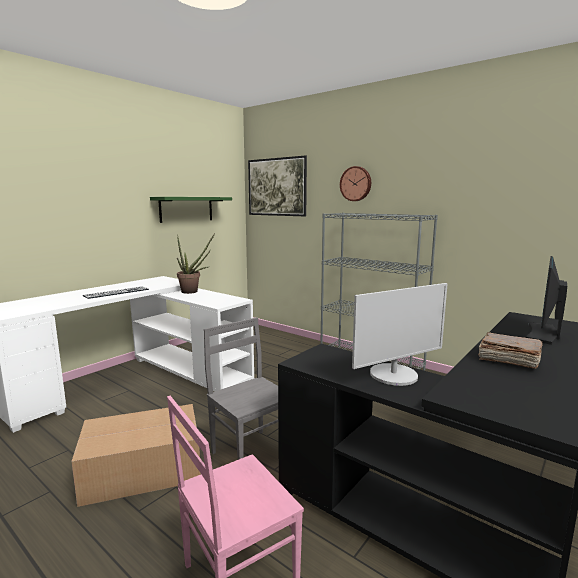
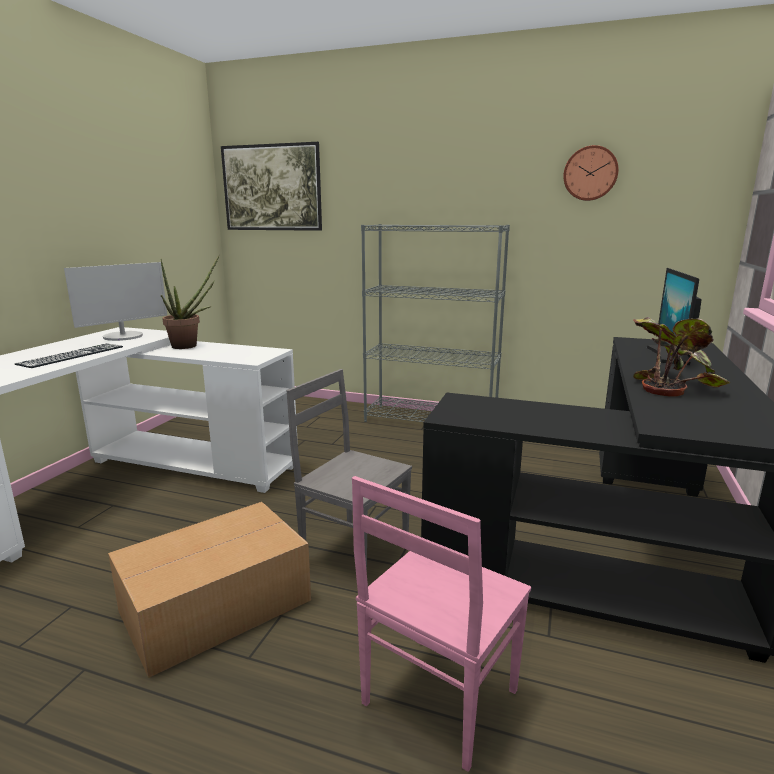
camera: 20 degrees left, 5 degrees up
(186, 209) = (141, 220): green shelf -> none
(356, 184) = (396, 184): wall clock -> wall clock (590, 173)
(394, 375) = (569, 416): monitor -> monitor (123, 336)
(508, 360) = (670, 384): brown book -> potted plant

